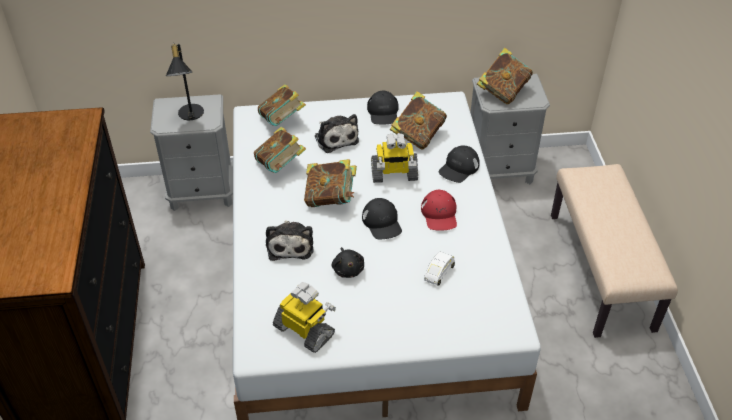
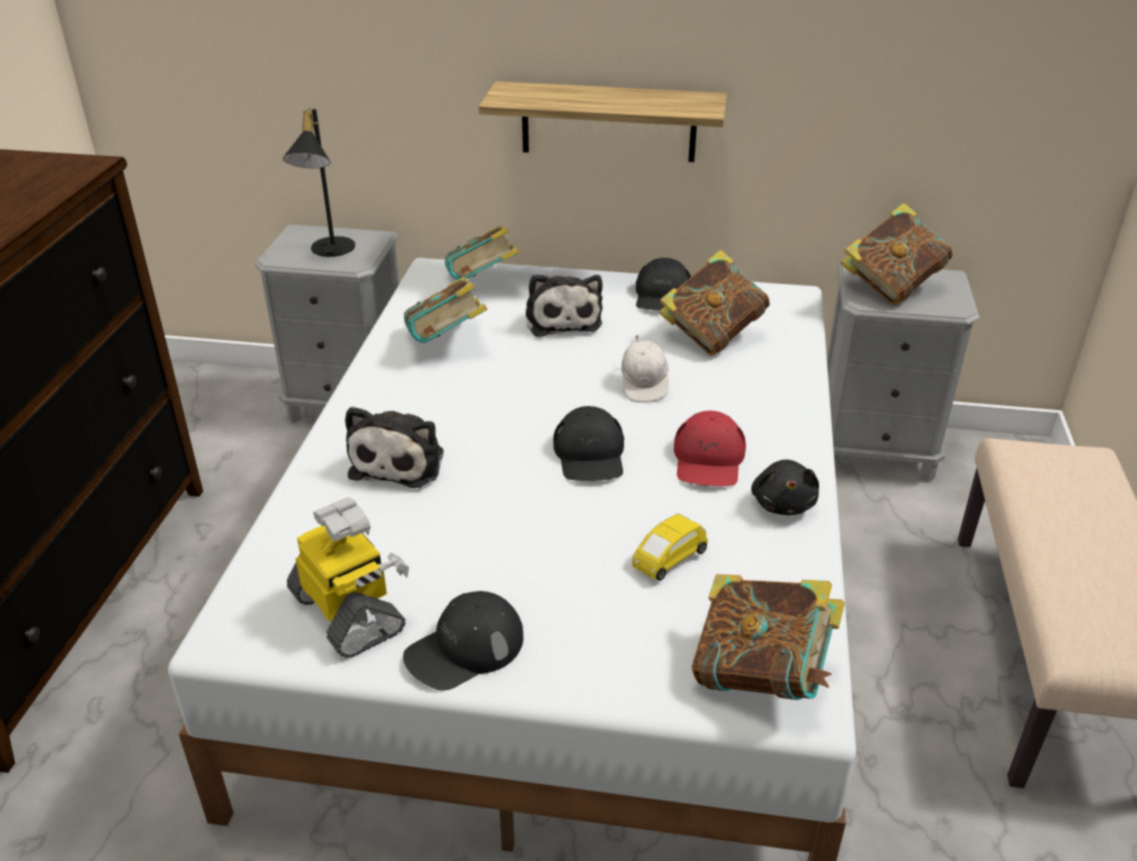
camera: 15 degrees right, 10 degrees down
(331, 198) = (511, 403): book -> book (761, 674)
(342, 23) = (608, 122): none -> shelf
(348, 269) = (489, 520): black plush toy -> black plush toy (783, 503)
(394, 174) = (644, 385): toy robot -> white cap
(438, 273) = (668, 560): white toy car -> yellow toy car
(459, 168) = (773, 393): black cap -> black cap (464, 648)

